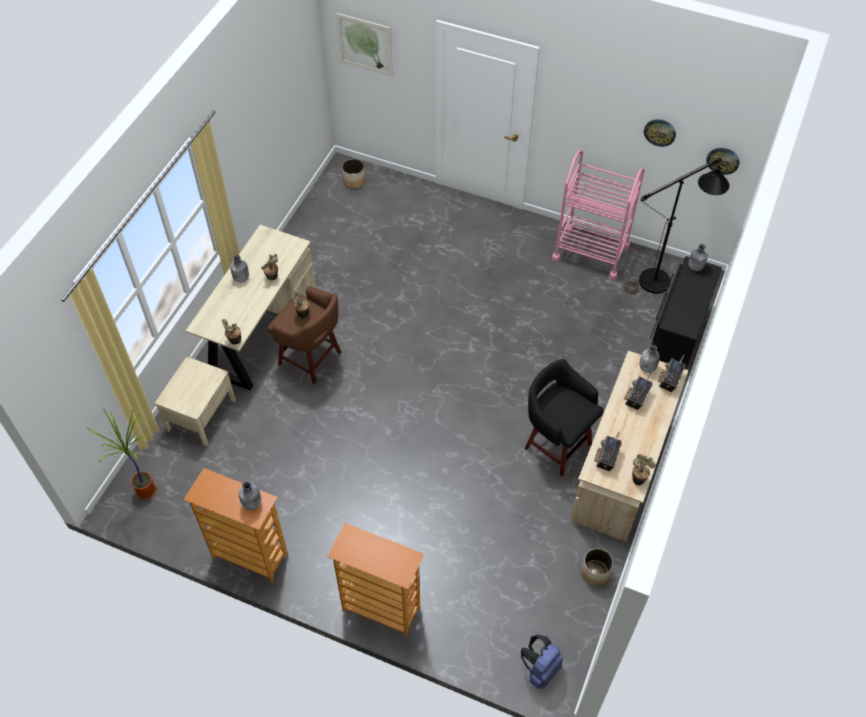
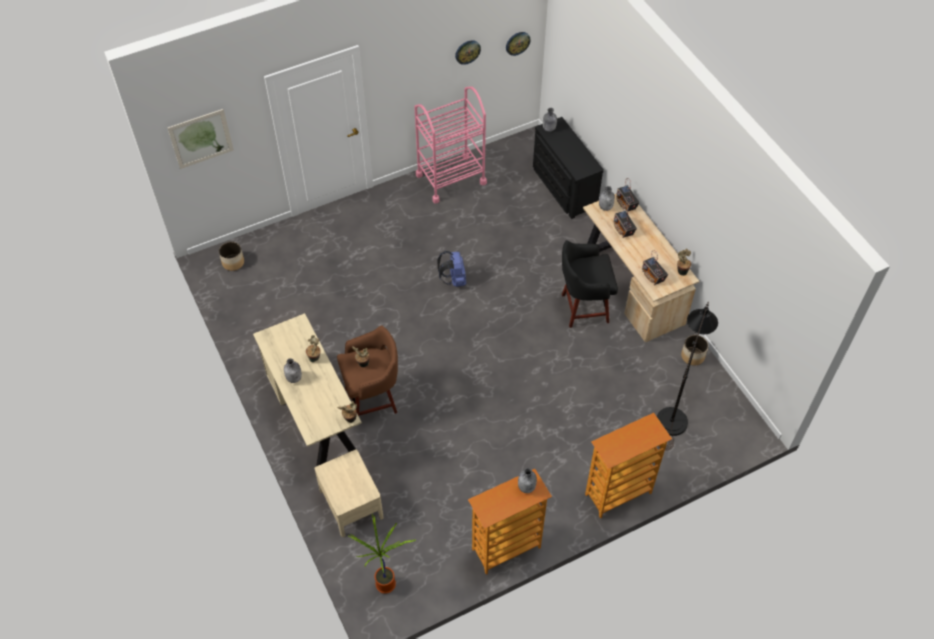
camera: 50 degrees left, 0 degrees up
(540, 669) = (734, 434): blue backpack -> blue backpack (453, 279)
(662, 279) = (512, 159): black floor lamp -> black floor lamp (674, 414)

